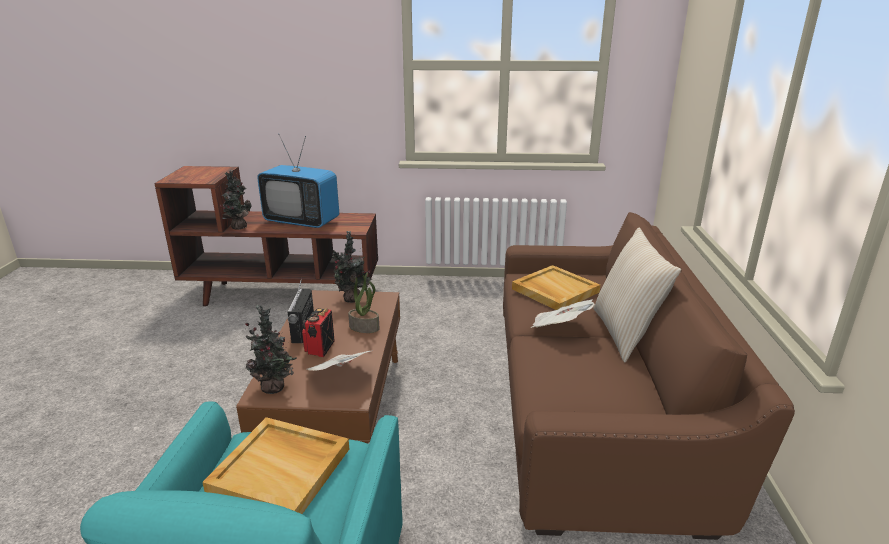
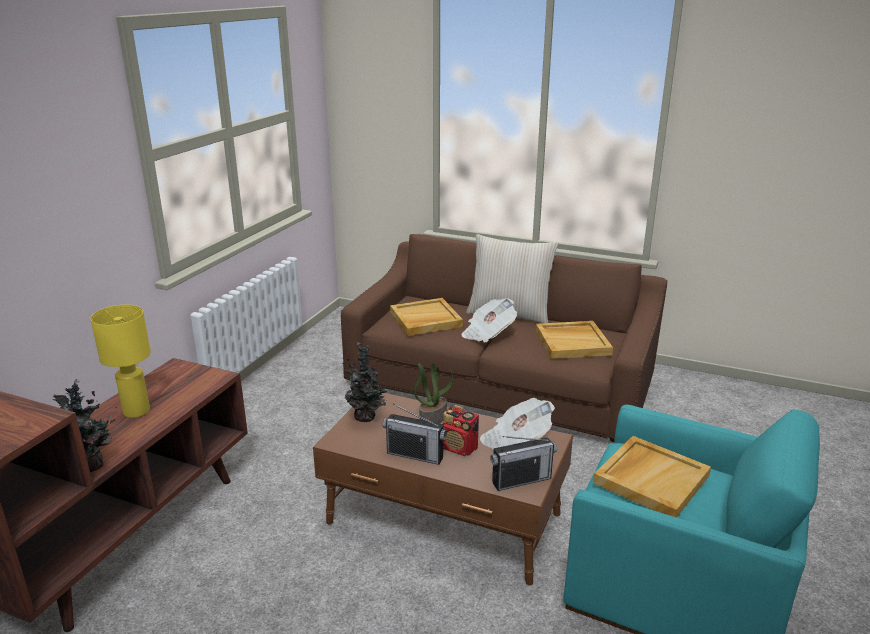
camera: 70 degrees left, 0 degrees up
(275, 388) = (521, 480): potted plant -> radio
(302, 221) = (137, 411): television -> yellow table lamp
(591, 386) = (573, 342): none -> beige tray

